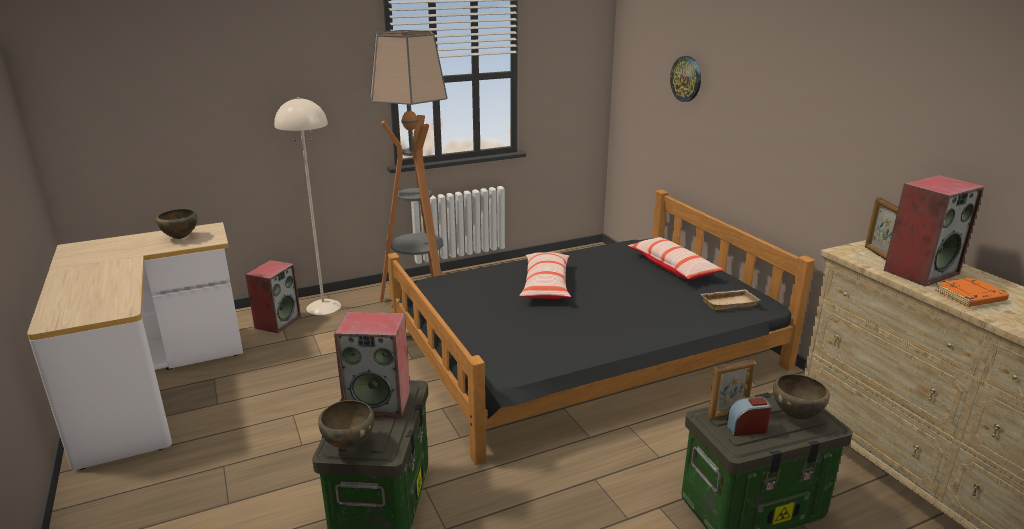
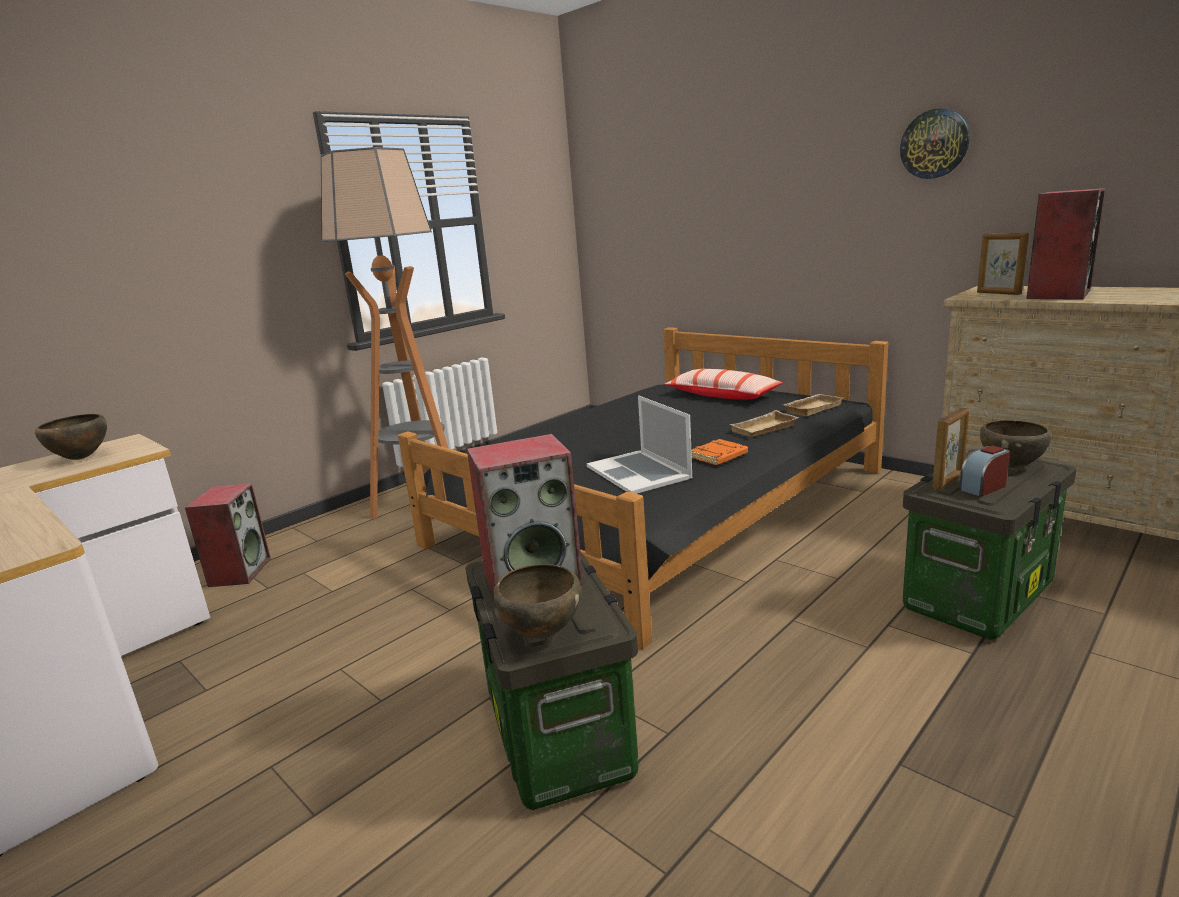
camera: 20 degrees left, 5 degrees down
(323, 307) = (297, 541): beige floor lamp -> none
(533, 330) = (638, 472): none -> laptop
(546, 285) = (606, 434): pillow -> none
(666, 315) = (764, 429): none -> beige tray
(686, 78) = (680, 196): wall clock -> wall clock (934, 144)
(970, 297) = (1132, 297): orange book -> orange book (719, 457)

